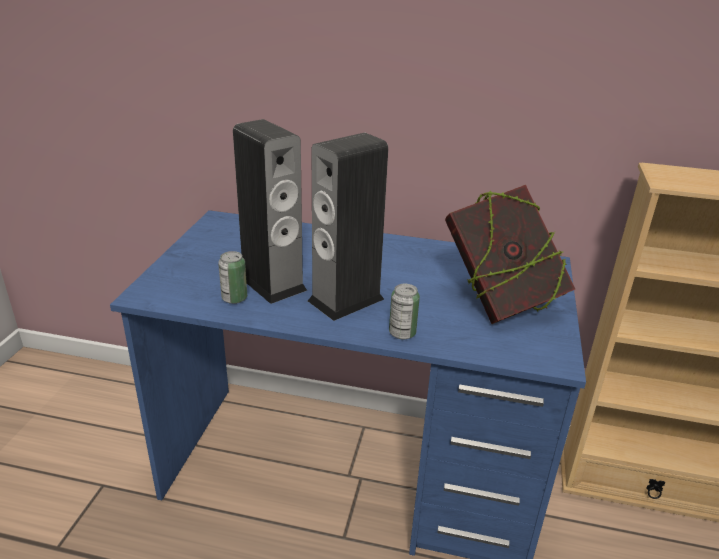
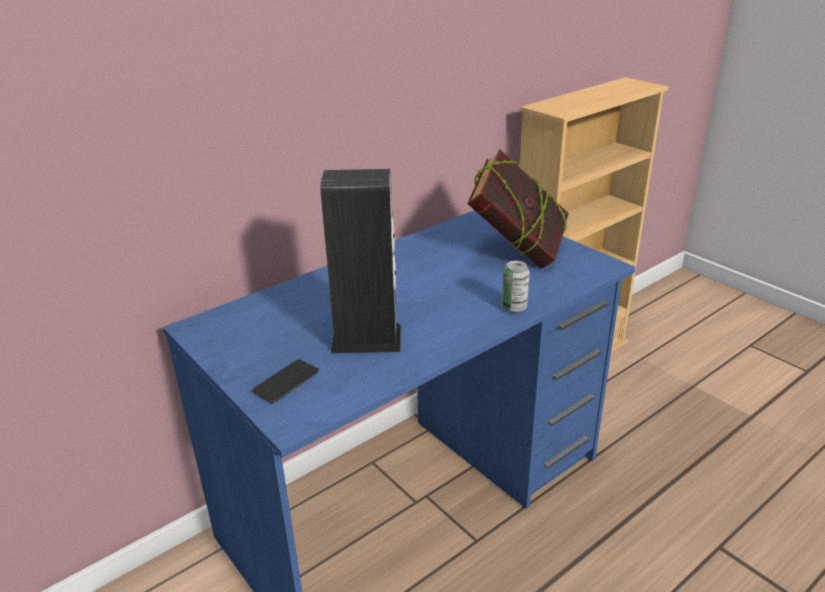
camera: 50 degrees left, 0 degrees up
(187, 274) = (286, 382): none -> phone
(234, 298) = (367, 368): can -> none
(346, 300) = (438, 313): speaker -> none

